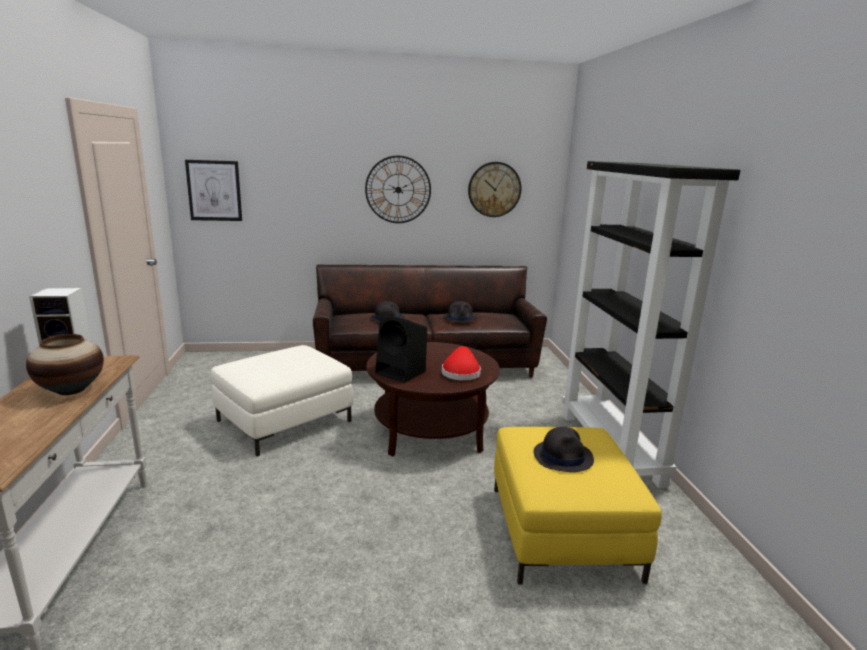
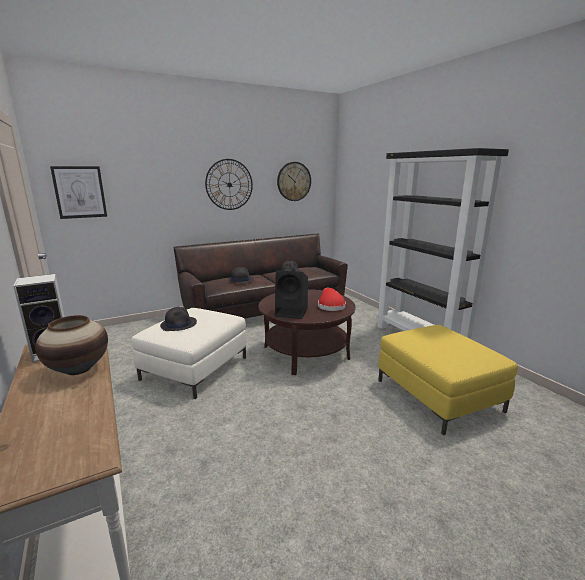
camera: 20 degrees left, 0 degrees up
(563, 456) = (440, 345): black hat -> black hat (179, 324)

